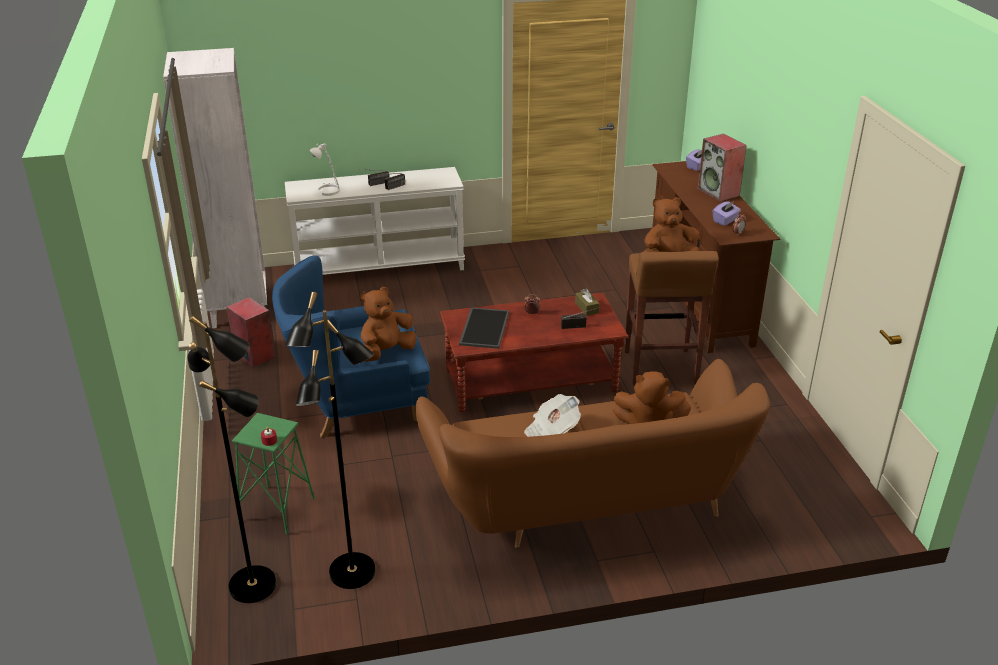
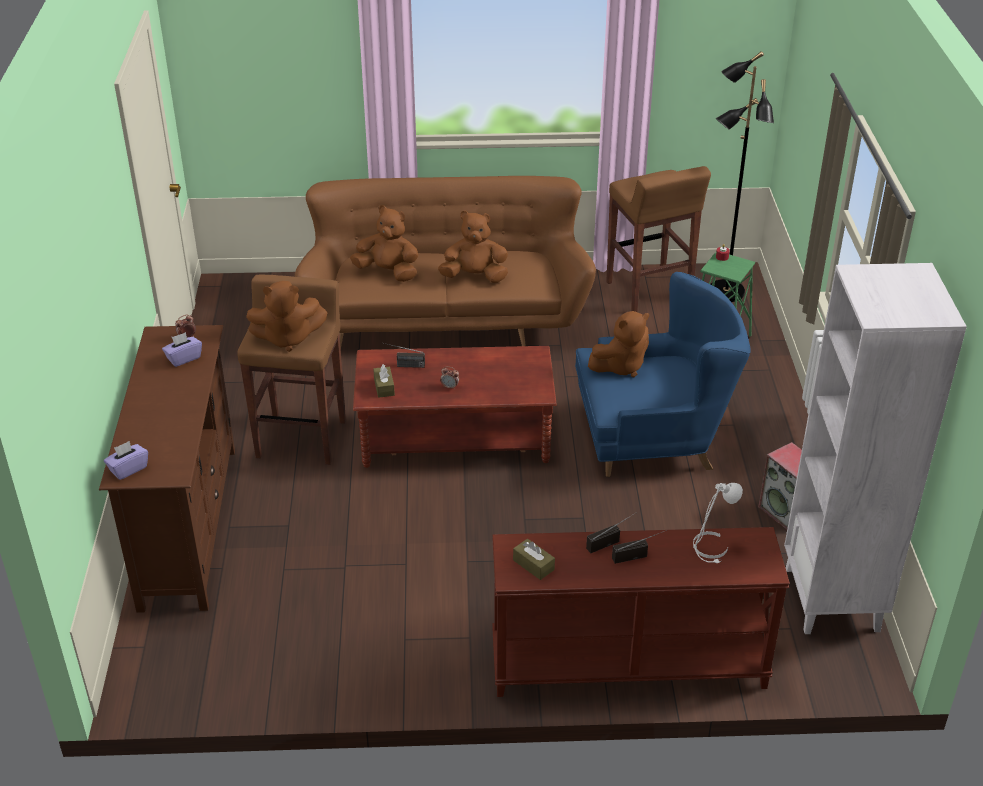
camera: 170 degrees left, 5 degrees up
(353, 573) = (649, 292): black floor lamp -> brown stool
(380, 267) = (627, 666): white console table -> brown console table
(435, 176) = (533, 565): none -> brown tissue box
(483, 328) = (510, 374): tray -> none
(551, 430) = (474, 277): newspaper -> brown plush toy
(719, 192) = (146, 409): speaker -> none

